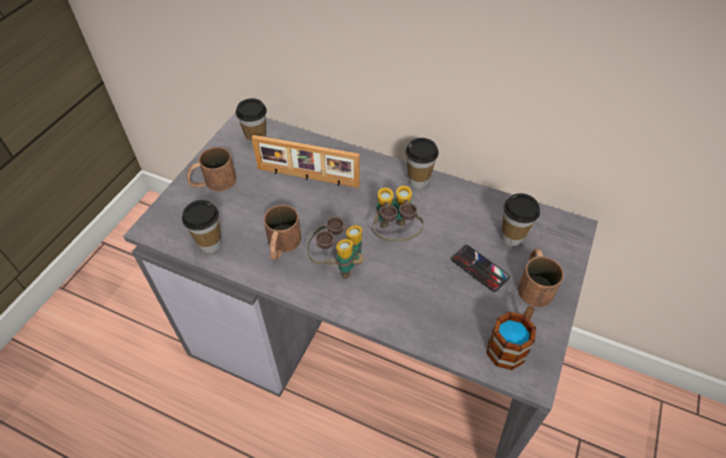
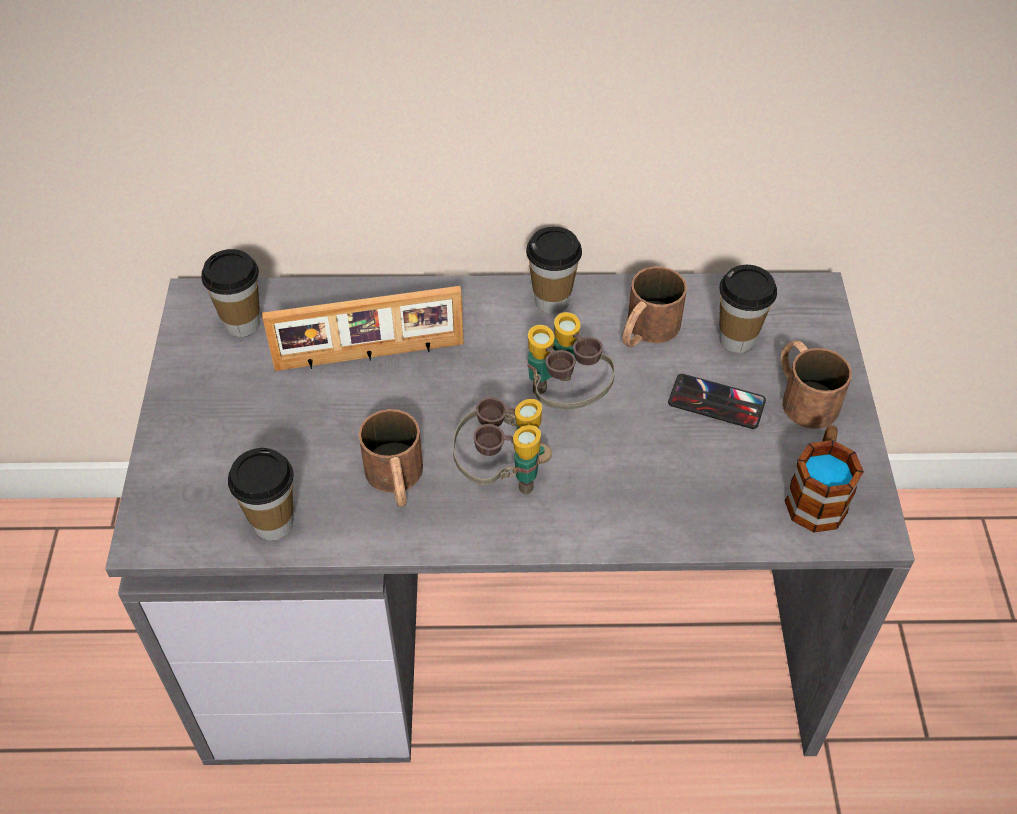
camera: 25 degrees left, 0 degrees up
(213, 182) = (210, 420): brown mug -> brown mug (646, 331)

